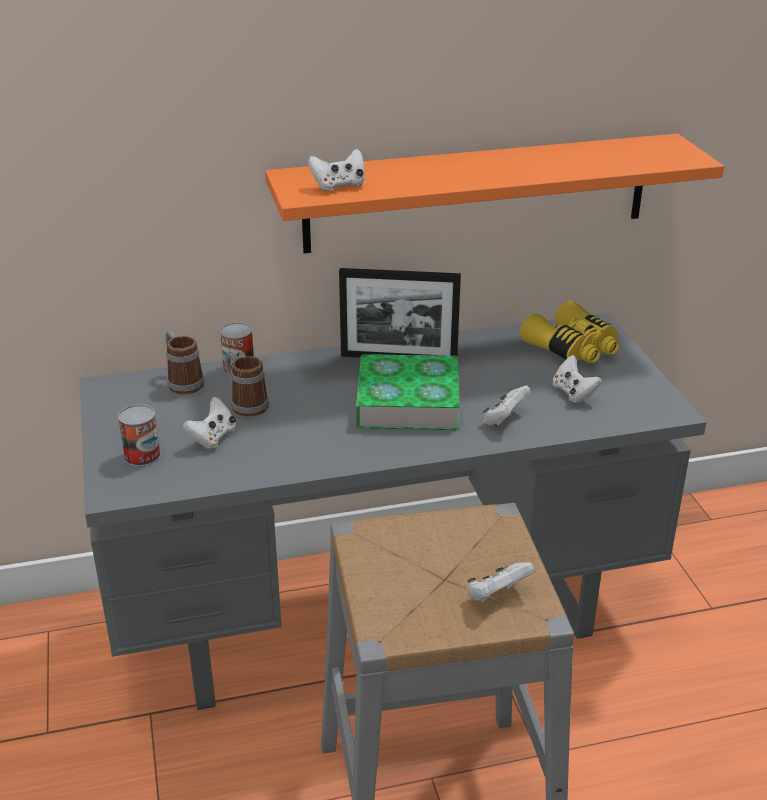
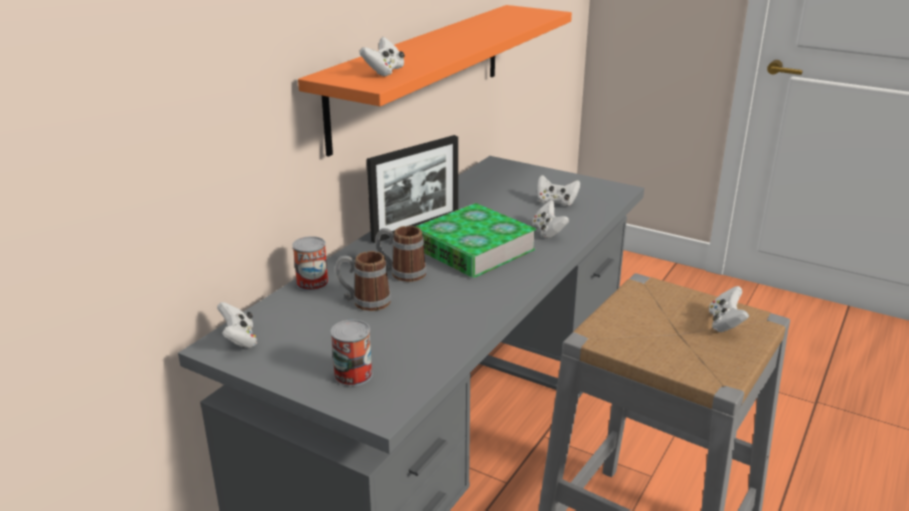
camera: 45 degrees left, 5 degrees down
(182, 382) = (283, 312): mug -> mug (401, 273)
(213, 438) = (385, 334): white game controller -> white game controller (239, 340)
(573, 348) = (509, 180): yellow binoculars -> none

